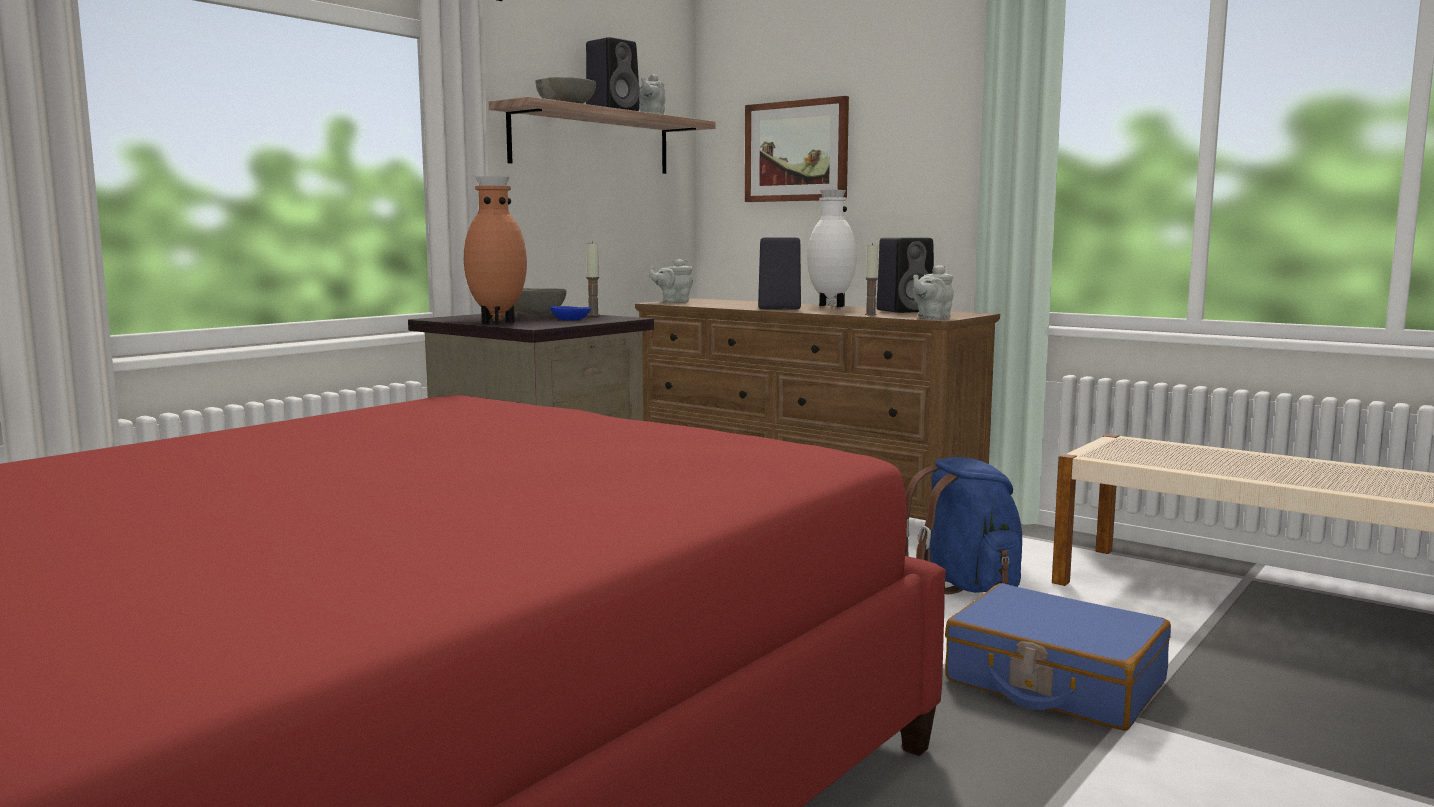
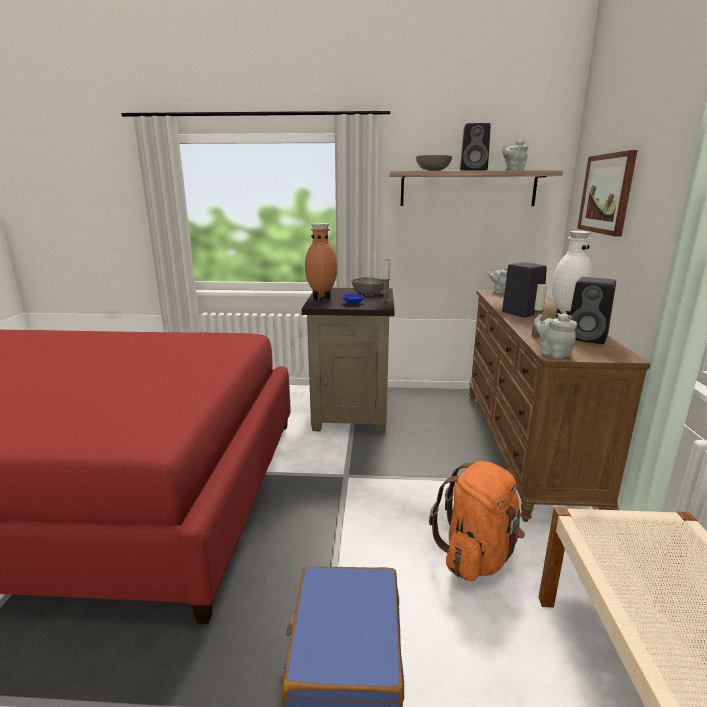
camera: 55 degrees right, 10 degrees up
(932, 318) = (552, 353): grey teapot -> grey teapot turned 45 degrees clockwise
(965, 585) = (477, 555): blue backpack -> orange backpack

